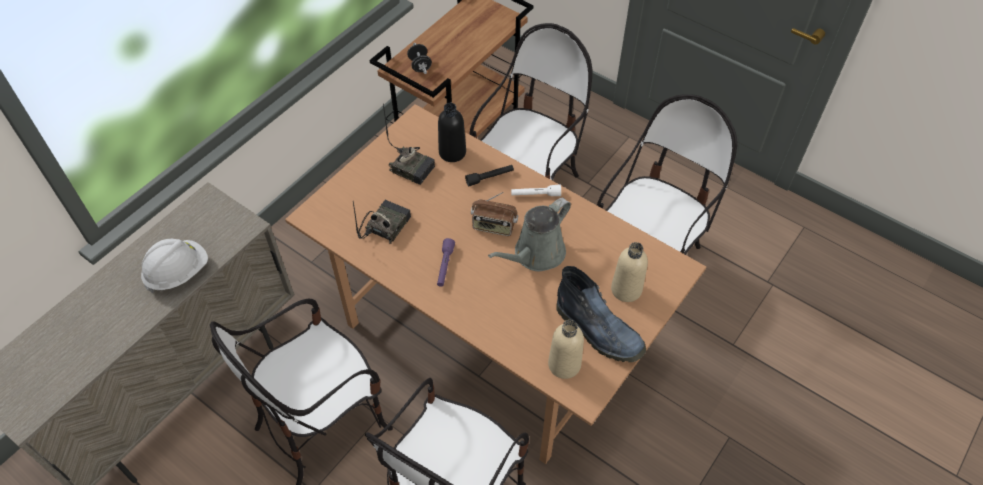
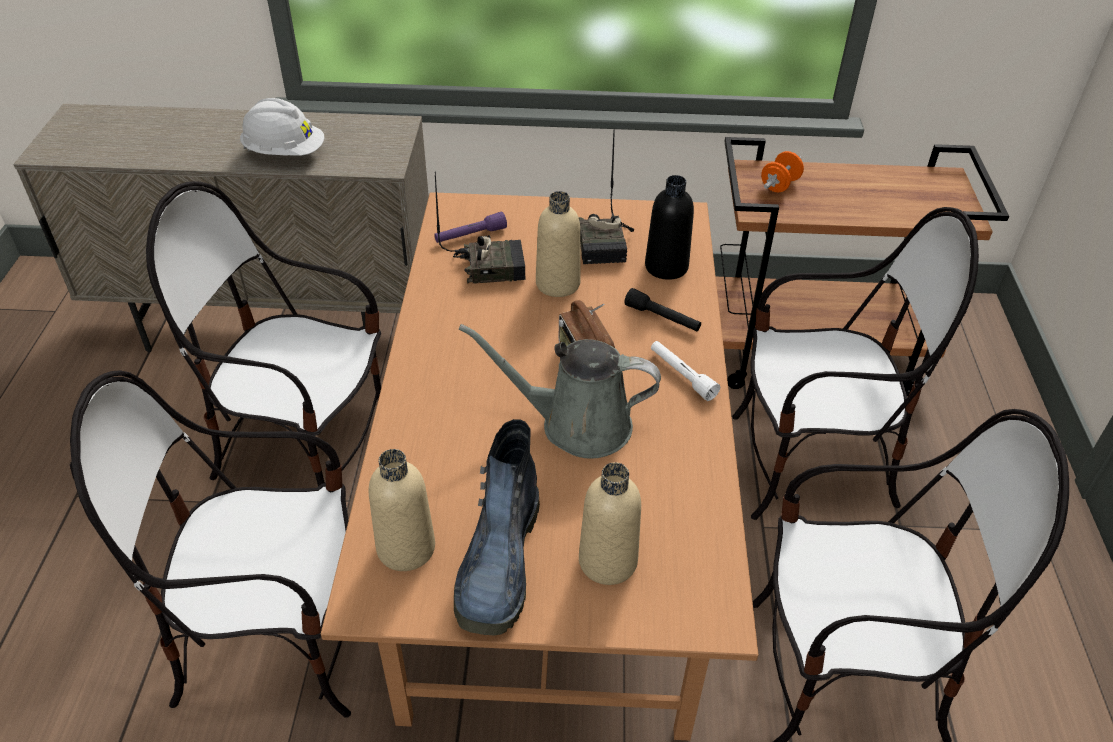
camera: 55 degrees right, 10 degrees down
(420, 66) = (779, 185): black dumbbell -> orange dumbbell
(425, 204) = (558, 284): none -> beige bottle
(445, 266) = (475, 345): purple flashlight -> purple flashlight (470, 236)

